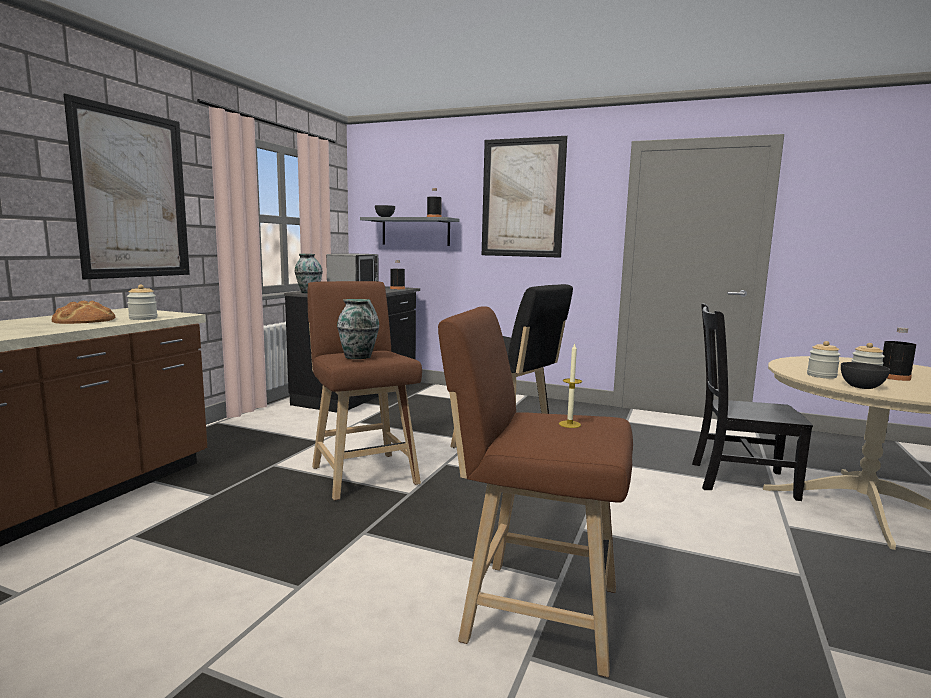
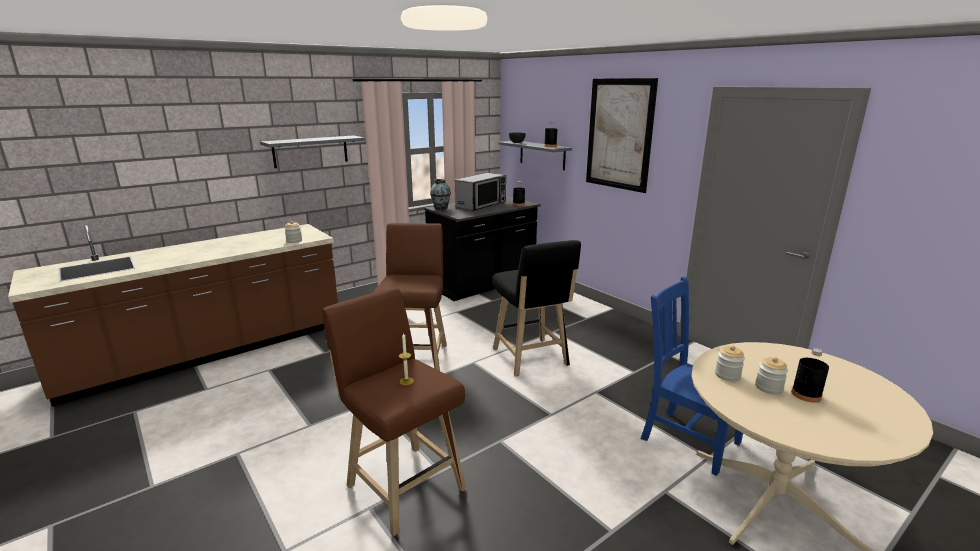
camera: 30 degrees right, 10 degrees up
(84, 320) = (265, 240): bread -> none
(133, 195) = (310, 151): picture -> grey shelf
(359, 357) = (398, 284): vase -> none
(738, 480) = (687, 439): black chair -> blue chair
(861, 387) = (731, 398): grey bowl -> none

